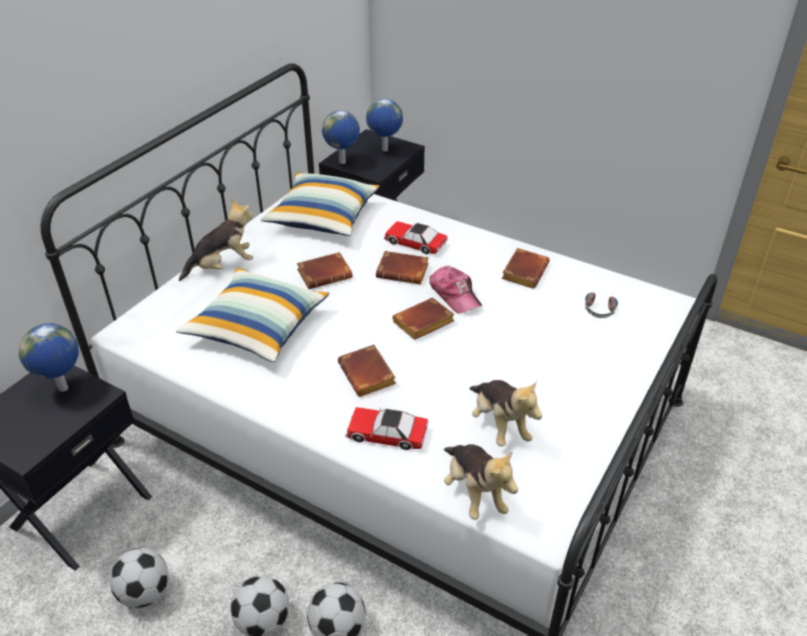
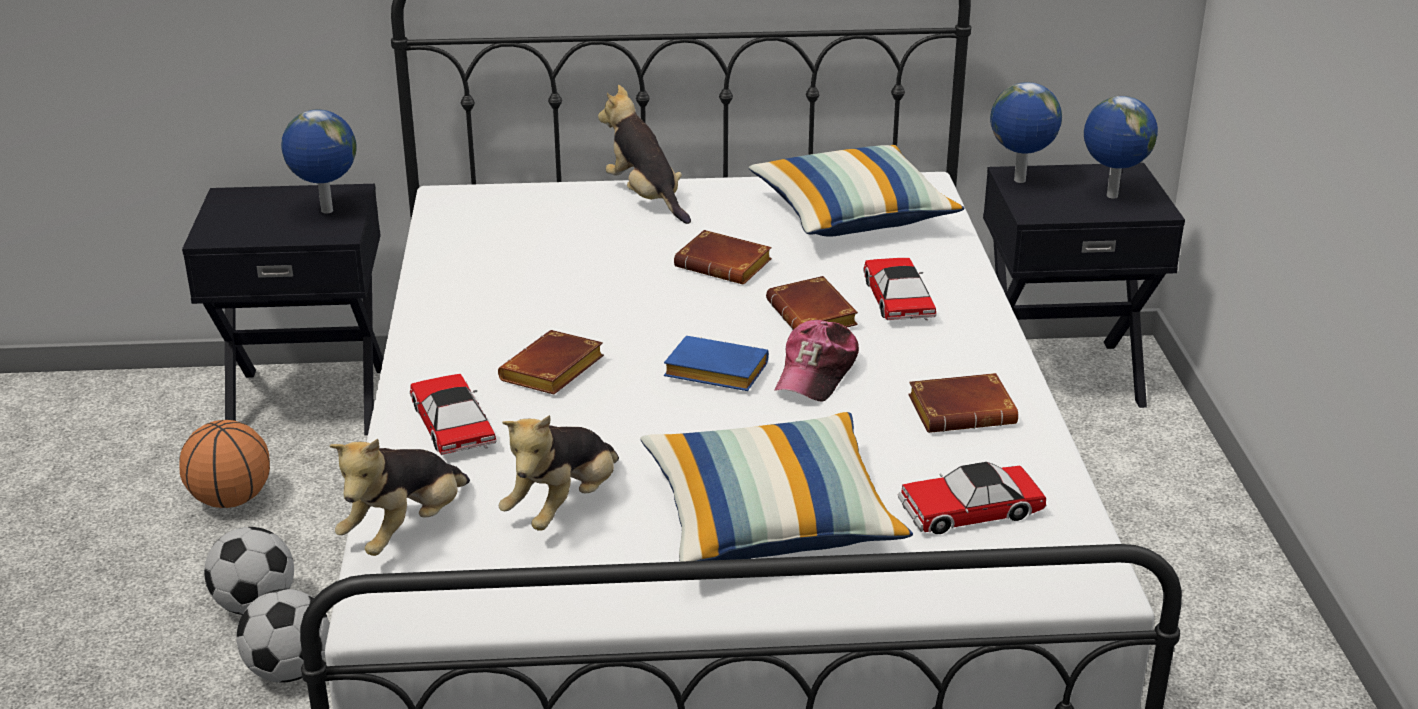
camera: 55 degrees right, 10 degrees down
(144, 593) = (231, 500): football -> basketball
(222, 266) = (646, 198): plush toy -> plush toy turned 150 degrees counterclockwise
(257, 327) = (555, 265): pillow -> pillow (770, 519)
(423, 324) = (712, 373): brown book -> blue book
(600, 307) = (969, 511): headphones -> toy car

